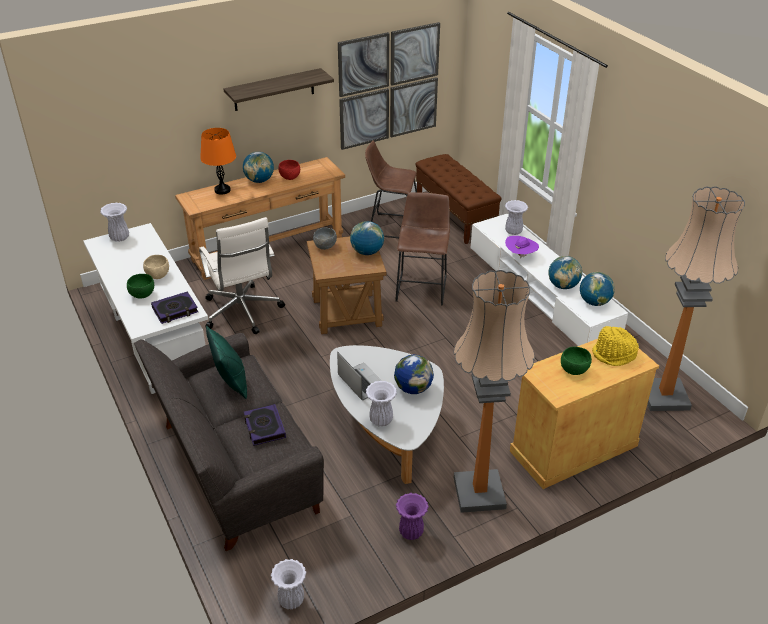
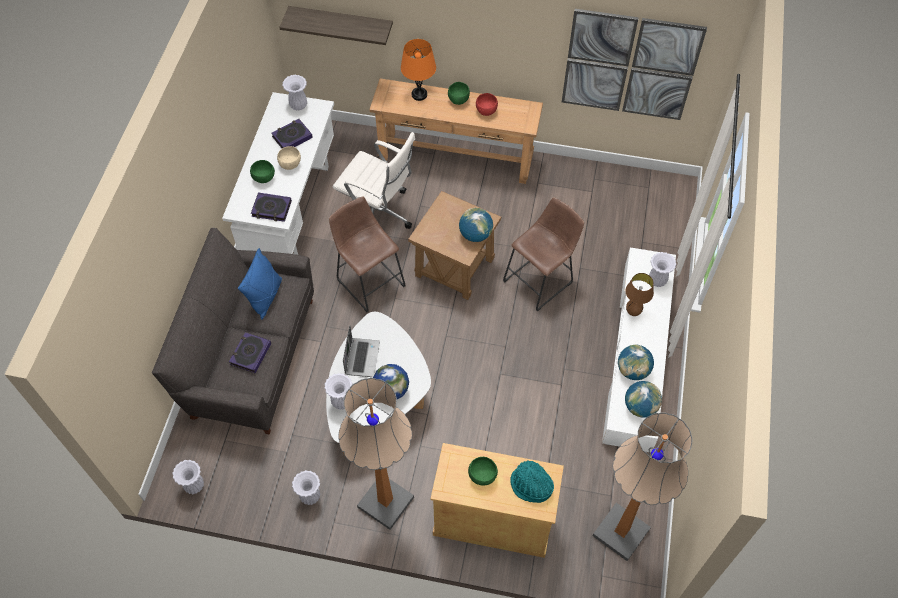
camera: 40 degrees right, 20 degrees up
(138, 259) = (292, 137): none -> book
(231, 382) = (266, 297): green pillow -> blue pillow
(242, 312) = (378, 214): white office chair -> white office chair turned 75 degrees counterclockwise
(259, 181) = (458, 100): globe -> green bowl
(274, 90) = (495, 27): shelf -> shelf (341, 23)
(325, 247) = (449, 207): grey bowl -> none
(391, 226) = (583, 194): brown stool -> brown stool (369, 280)
(411, 533) = (309, 496): purple vase -> white vase
(455, 216) = (652, 218): brown bench -> none
(520, 256) = (633, 312): purple hat -> brown table lamp
(614, 355) = (531, 486): yellow hat -> turquoise hat

